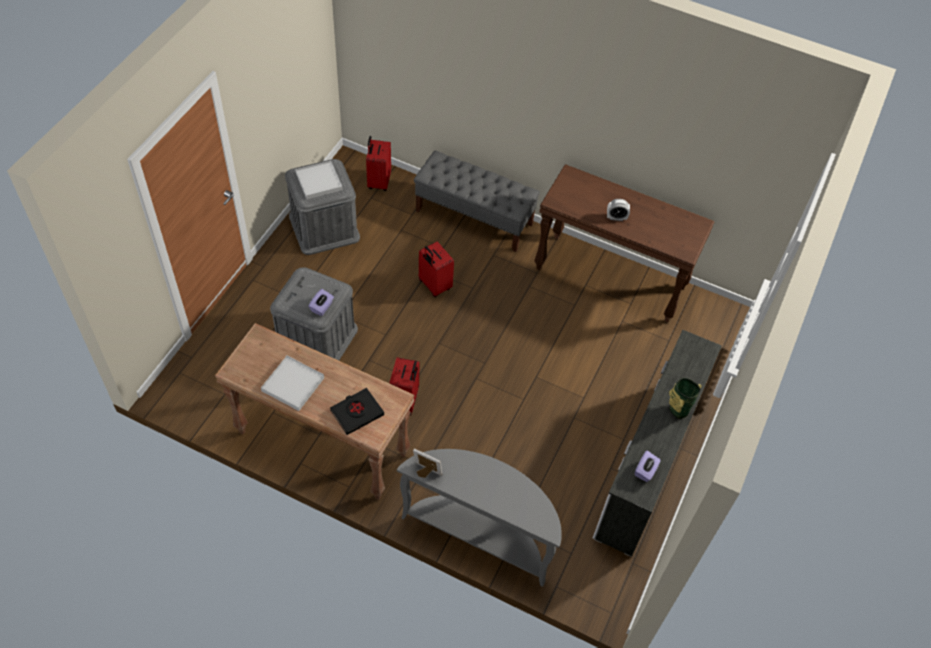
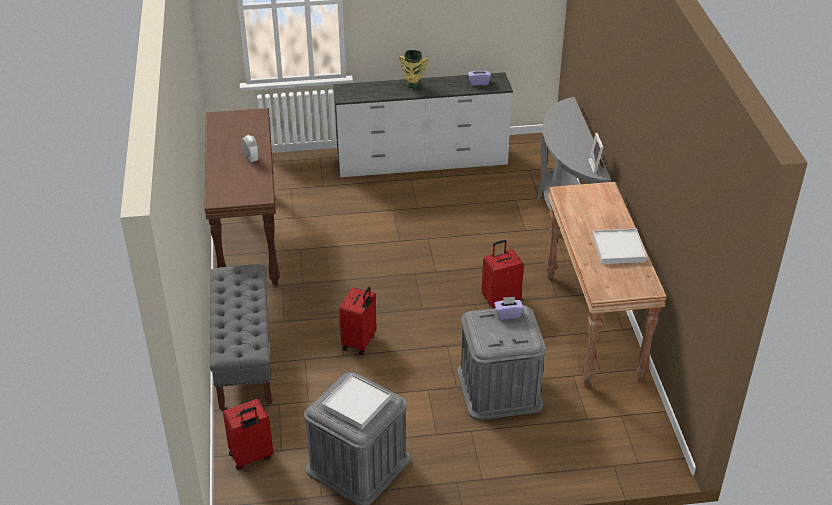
camera: 120 degrees left, 15 degrees down
(357, 413) = (599, 205): black book -> none

